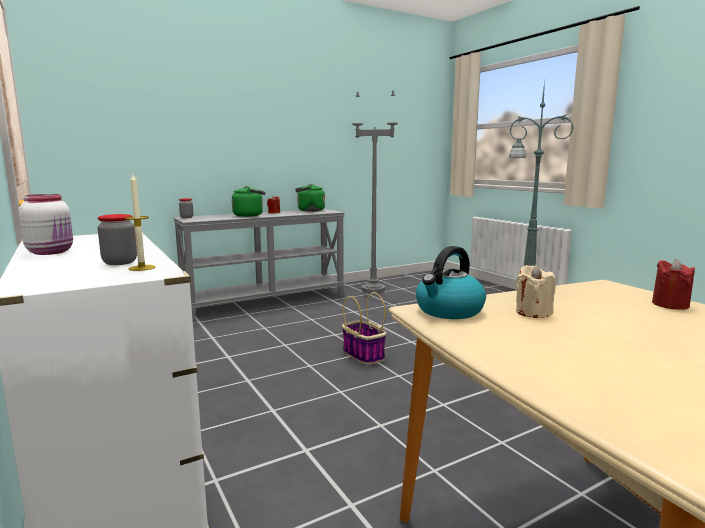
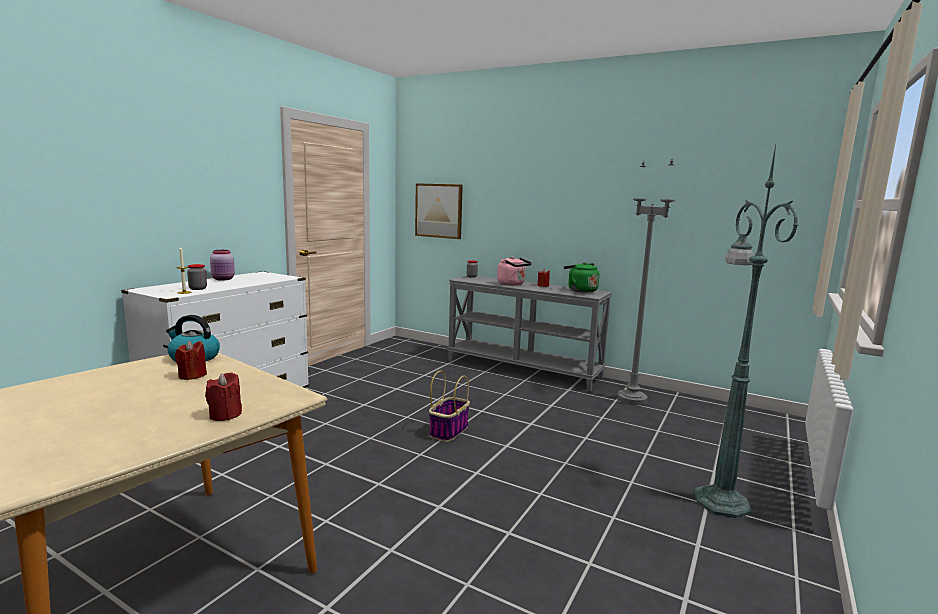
camera: 60 degrees right, 0 degrees up
(52, 252) = (223, 279): white jar -> pink jar
(112, 140) = (439, 210): none -> picture
(250, 215) = (512, 284): green kettle -> pink kettle
(533, 313) = (192, 376): beige candle -> red candle

